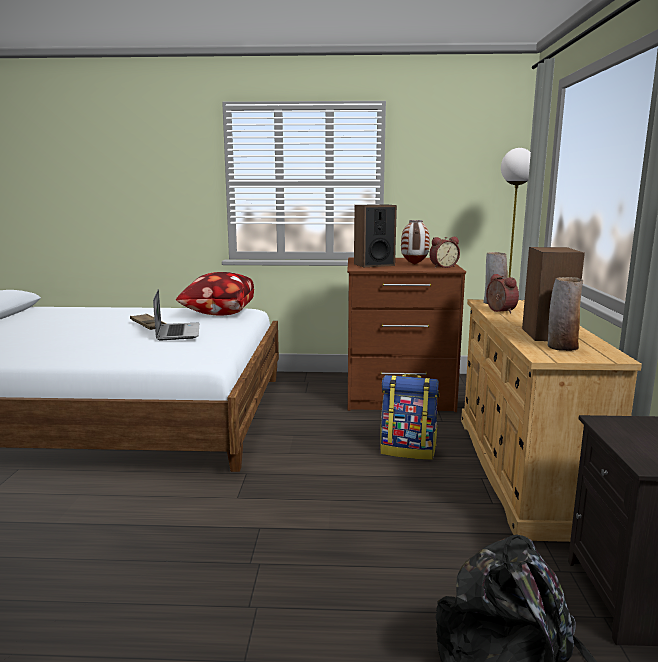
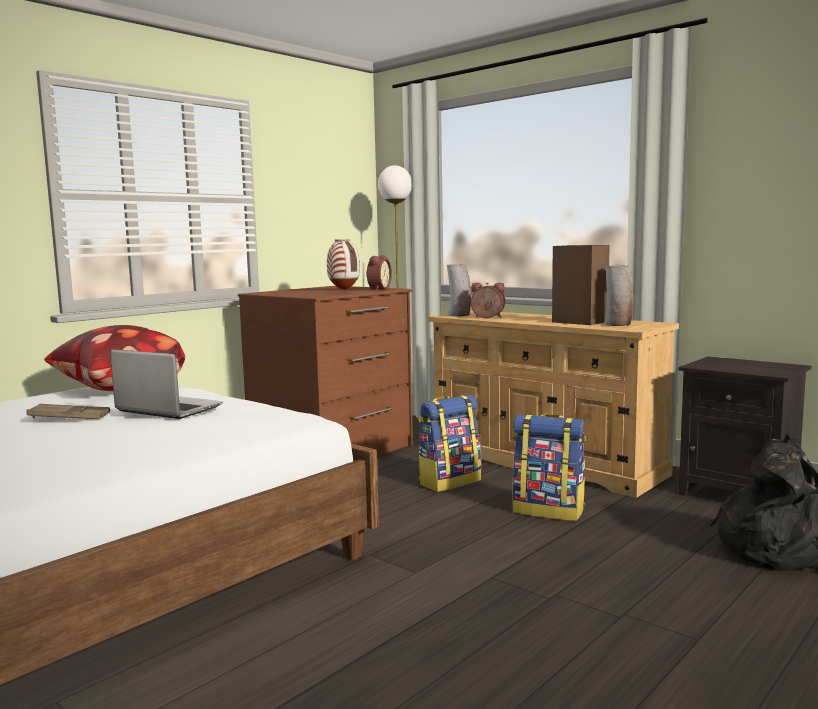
camera: 50 degrees left, 5 degrees down
(373, 264) = (310, 293): speaker -> none
(415, 508) = (549, 510): none -> backpack

